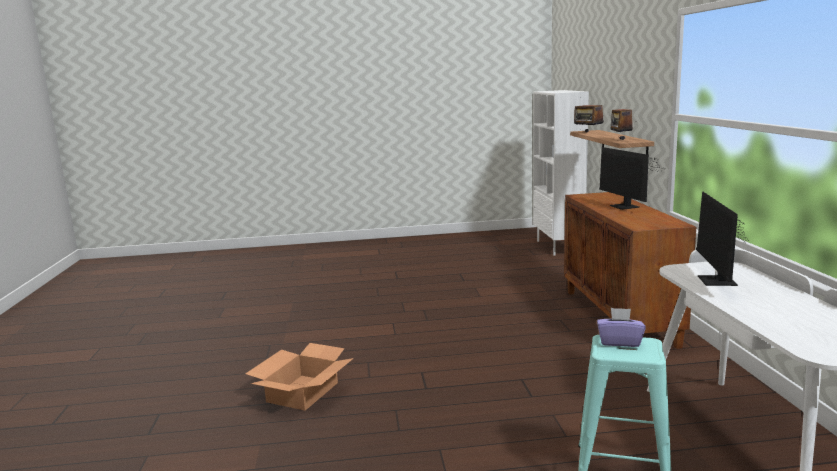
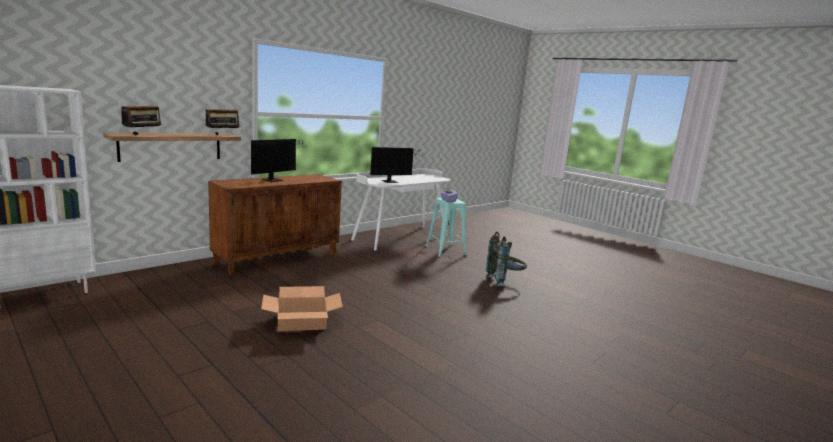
camera: 130 degrees left, 0 degrees up
(302, 392) = (496, 323): cardboard box -> cardboard box (302, 322)
(402, 469) = (505, 282): none -> grey backpack

